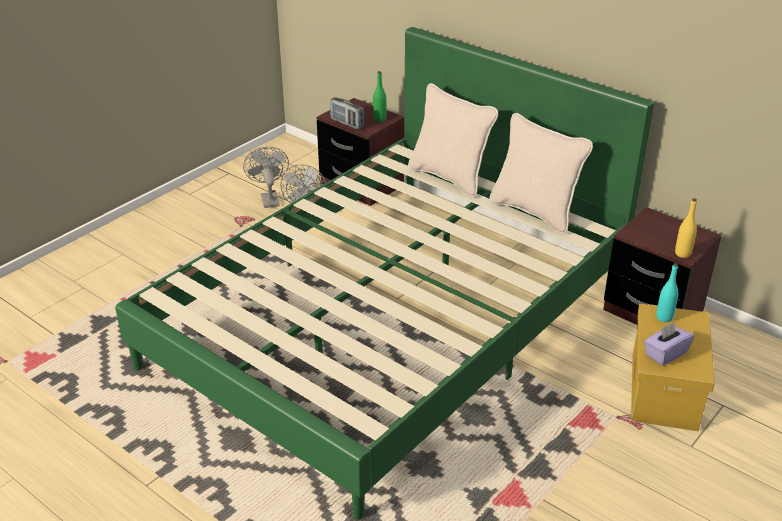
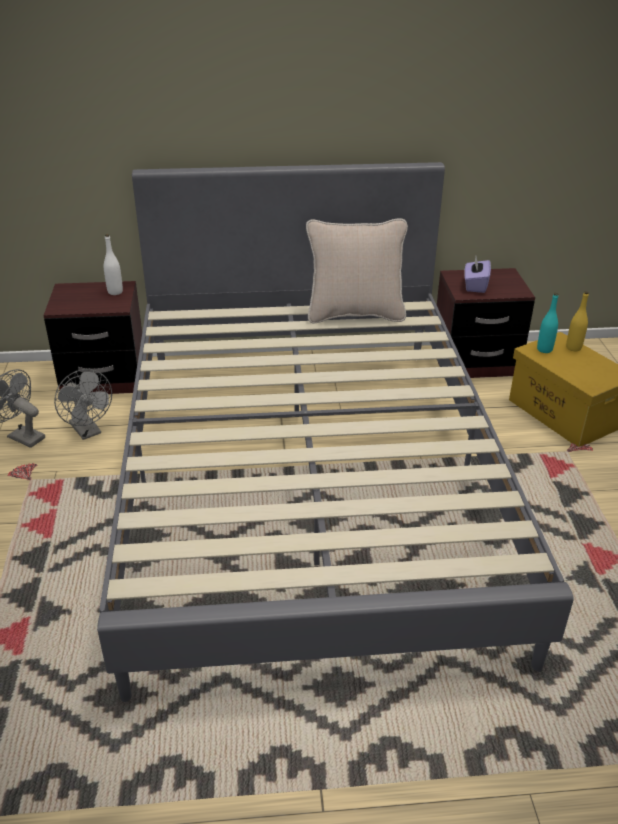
camera: 45 degrees left, 0 degrees up
(347, 123) = (88, 308): radio -> none
(379, 119) = (115, 292): green bottle -> white bottle
(392, 320) = (309, 480): green bed -> grey bed
(449, 177) = (243, 319): beige pillow -> none
(665, 354) = (585, 374): purple tissue box -> purple tissue box (475, 285)
(682, 253) = (517, 291): yellow bottle -> yellow bottle (573, 348)

